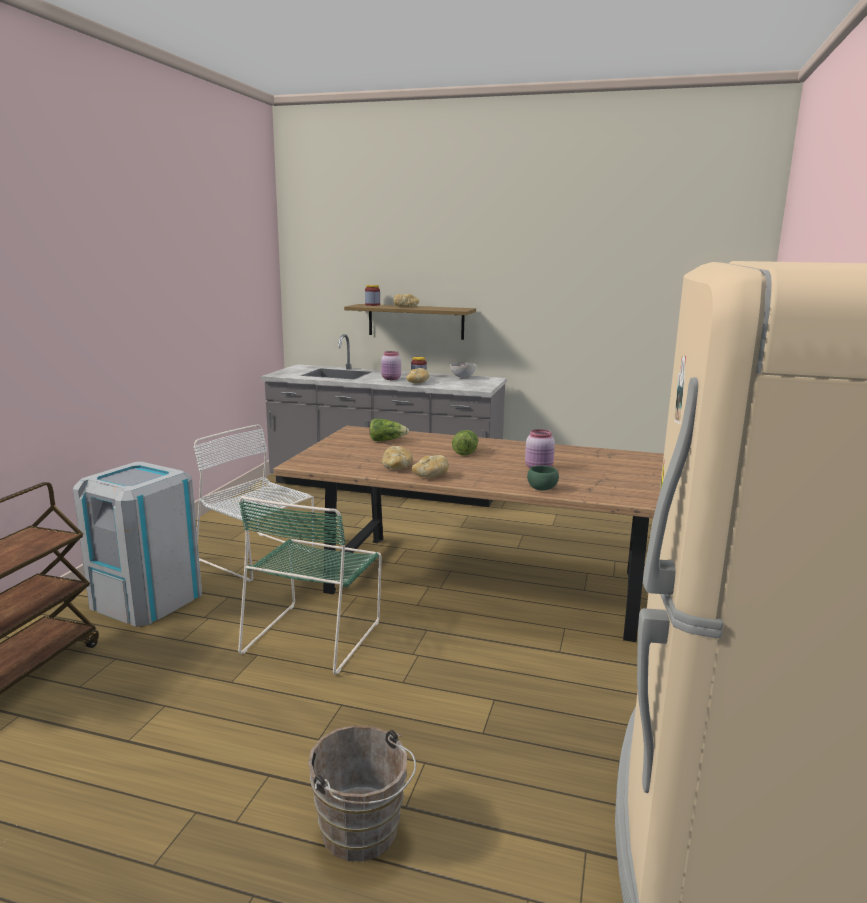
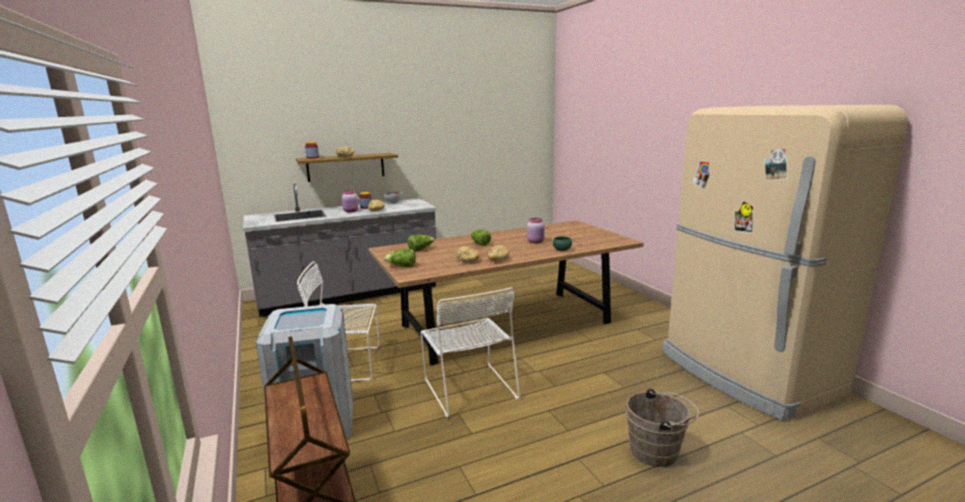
camera: 40 degrees left, 0 degrees up
(314, 634) = (469, 387): green chair -> white chair
(320, 453) = (402, 266): none -> lettuce

